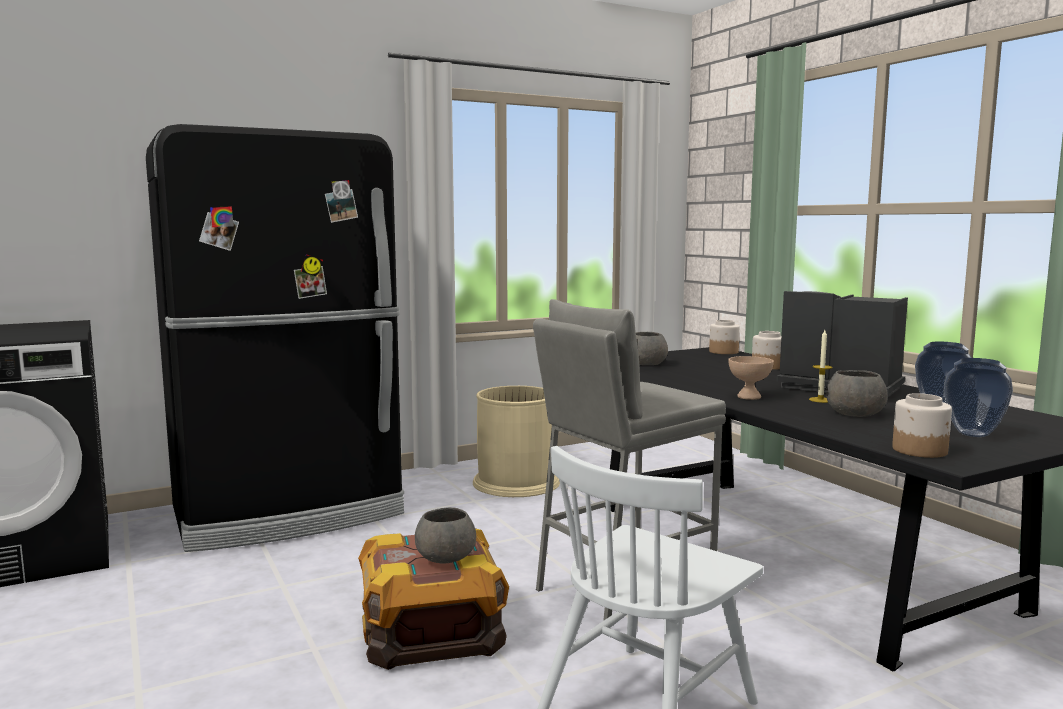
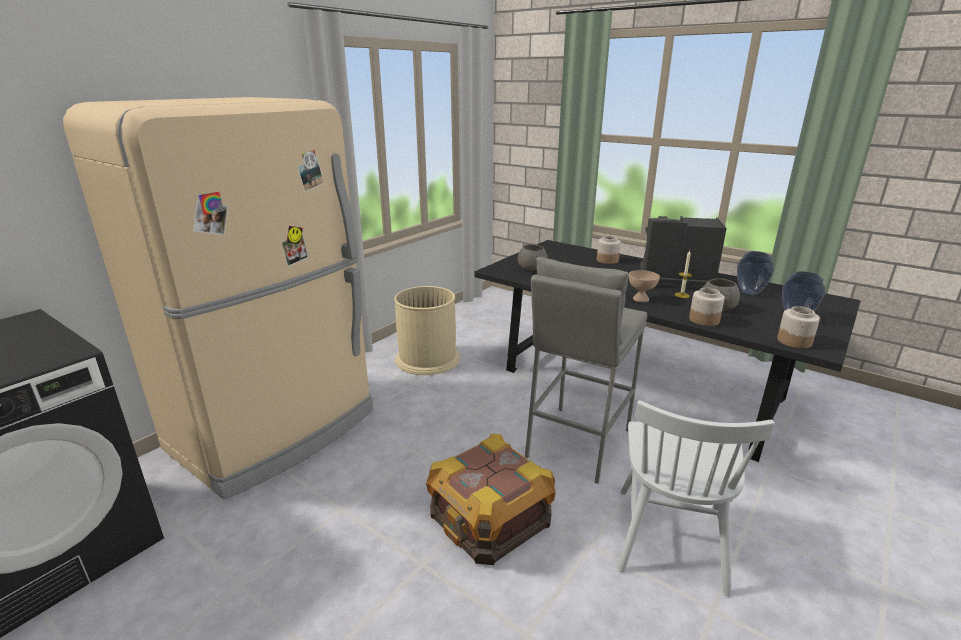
camera: 25 degrees left, 15 degrees up
(289, 512) = (277, 430): black fridge -> beige fridge
(444, 557) = (509, 472): grey bowl -> none
(723, 352) = (560, 246): jar -> jar (703, 320)

